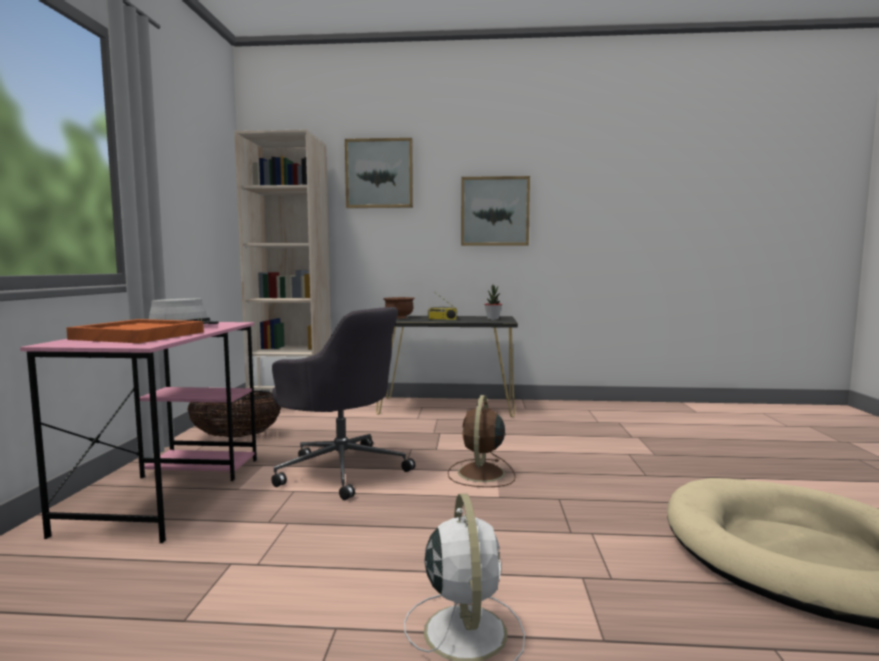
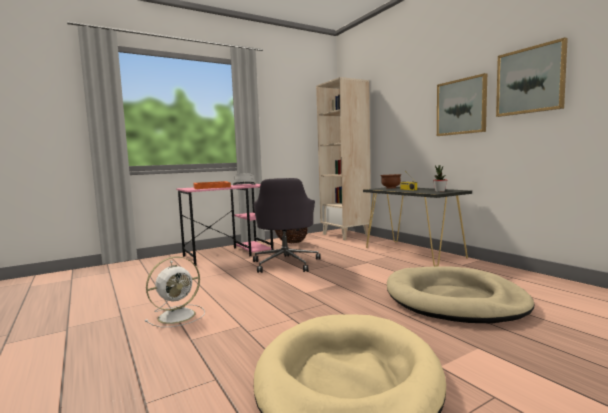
camera: 55 degrees right, 0 degrees up
(379, 174) = (394, 92): picture -> picture (530, 80)
(481, 474) = (327, 283): brown fan -> none
(620, 445) = (454, 300): none -> beige dog bed

